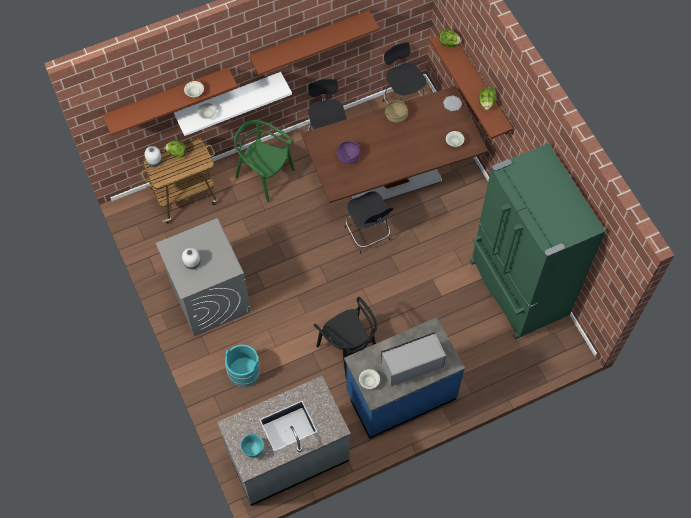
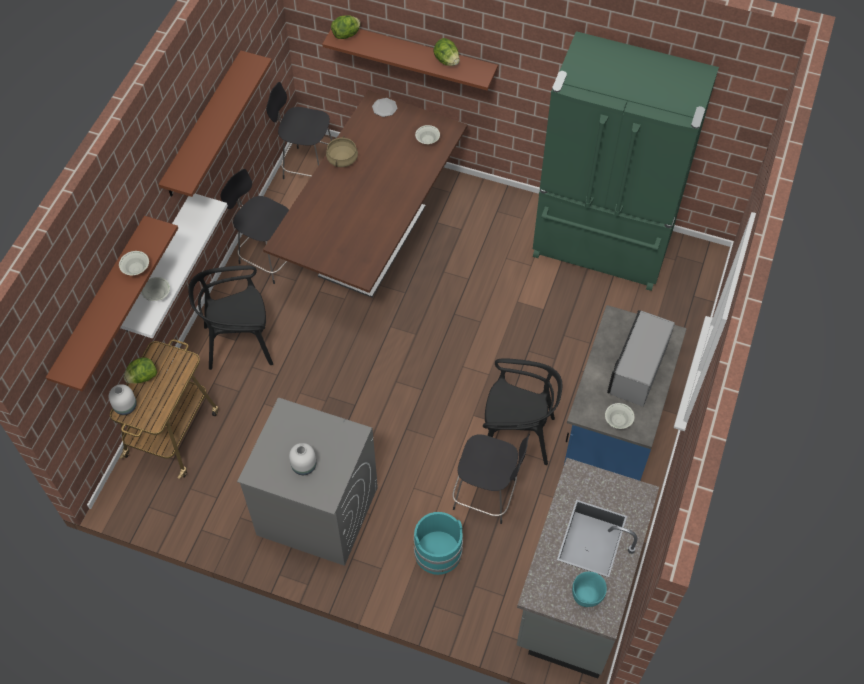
camera: 45 degrees left, 5 degrees down
(264, 175) = (239, 342): green chair -> black chair
(348, 156) = (338, 232): purple cooking pot -> none
(368, 234) = (410, 312): black stool -> black stool (487, 495)

